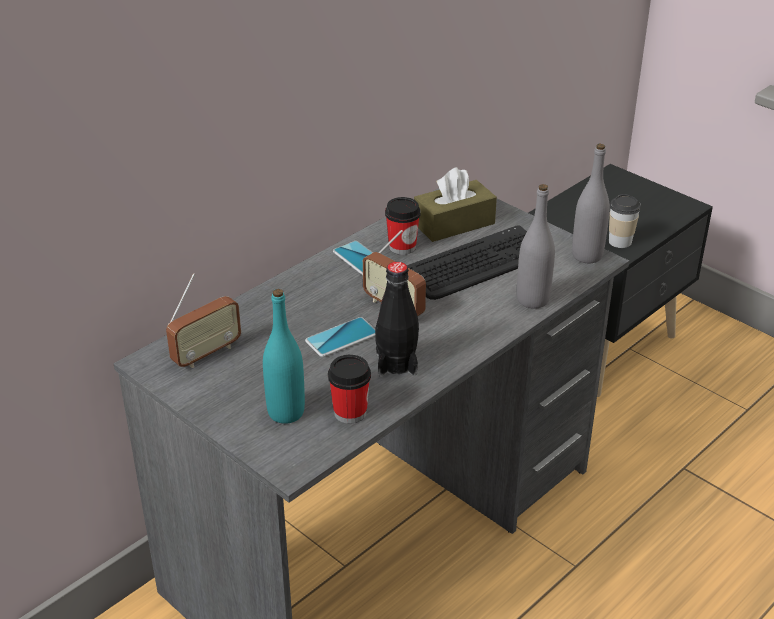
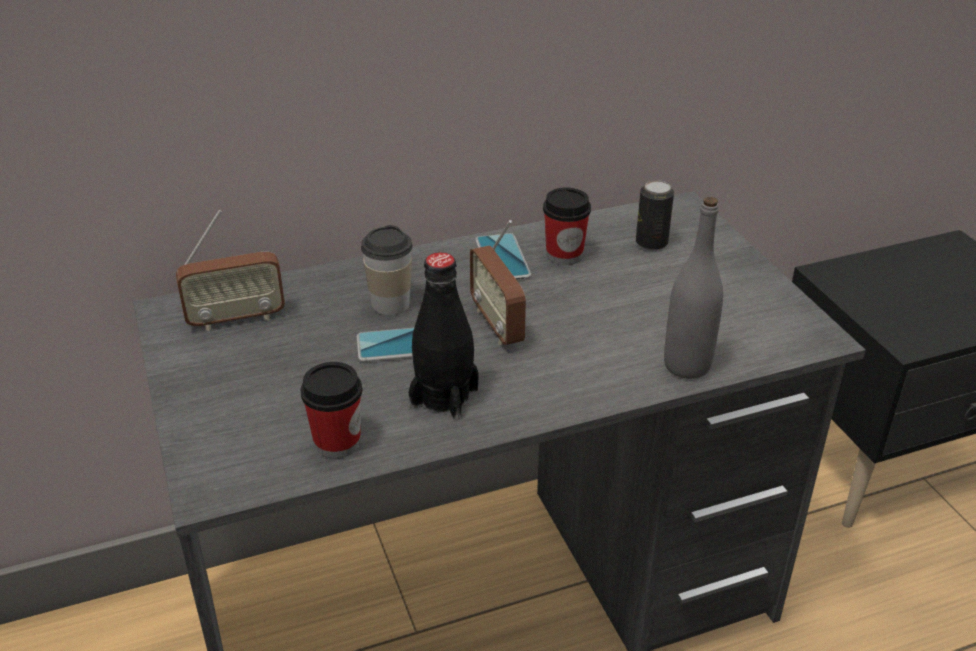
camera: 25 degrees right, 0 degrees up
(286, 412) = (262, 417): turquoise bottle -> none
(454, 224) = (651, 243): brown tissue box -> can
(476, 265) = (643, 300): keyboard -> none
(587, 255) = (806, 327): grey bottle -> none
(620, 242) = (915, 330): cup -> cup (390, 304)

